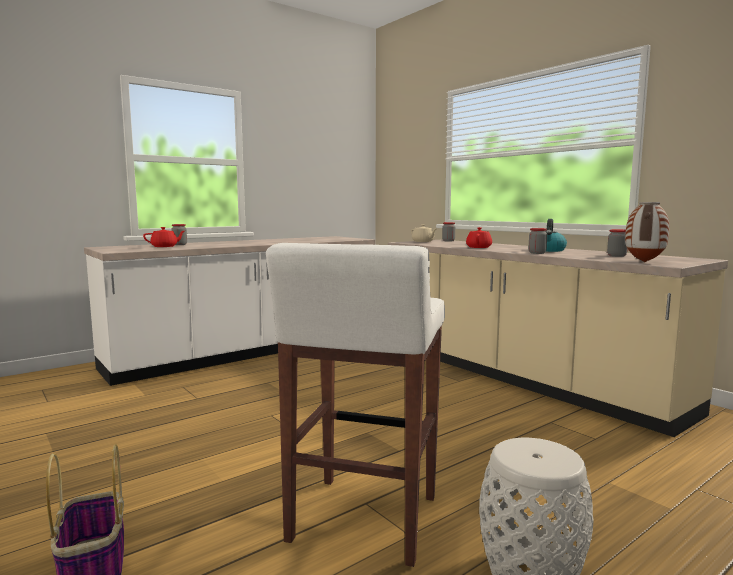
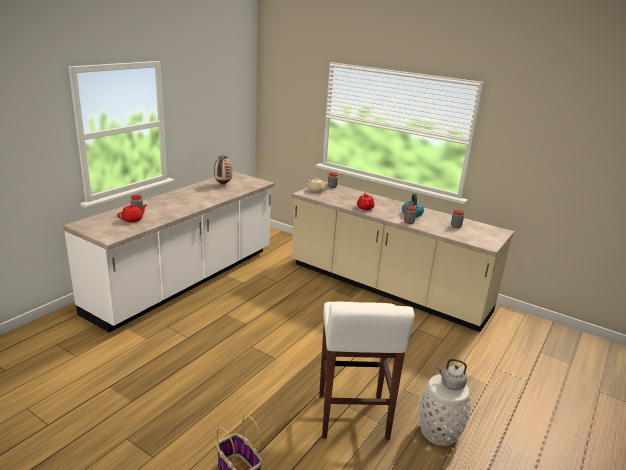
camera: 20 degrees left, 15 degrees up
(544, 453) = (451, 384): none -> grey kettle
(643, 262) = (475, 240): vase -> vase (223, 184)

